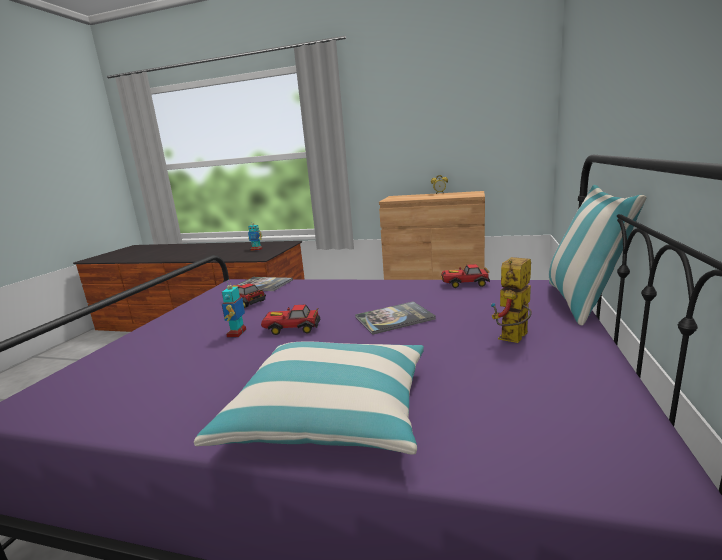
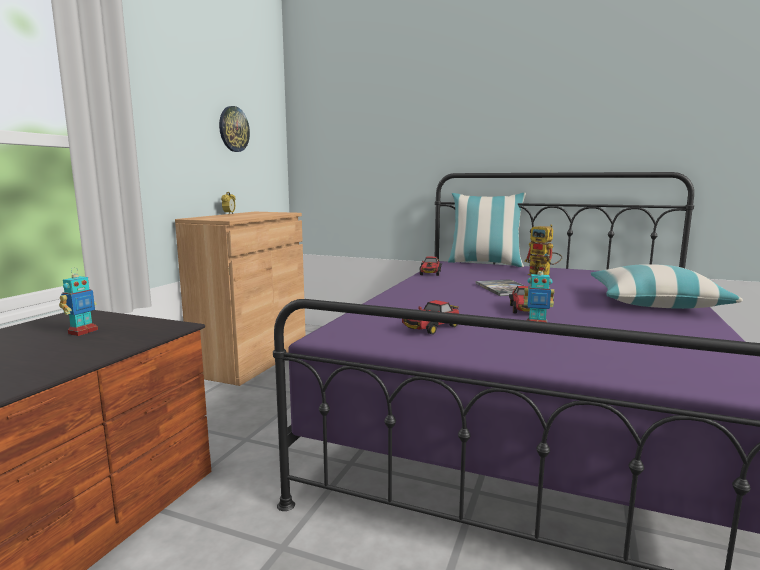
camera: 85 degrees left, 5 degrees down
(263, 285) = (359, 323): book -> none
(461, 119) = (233, 129): none -> wall clock

